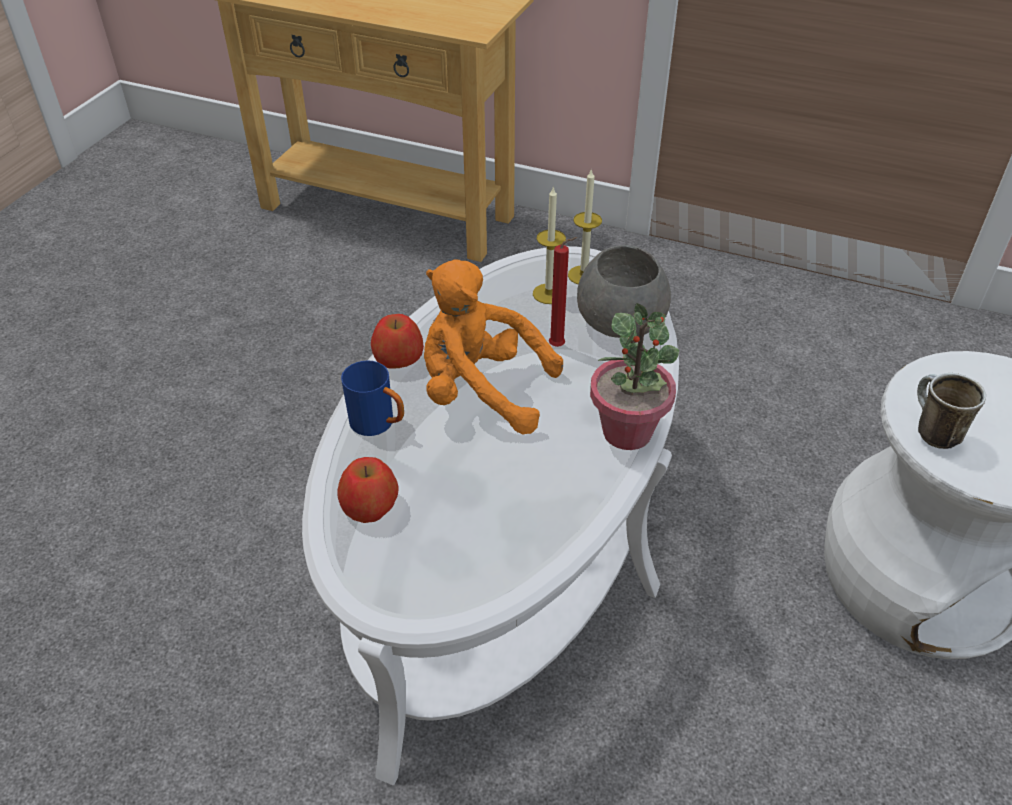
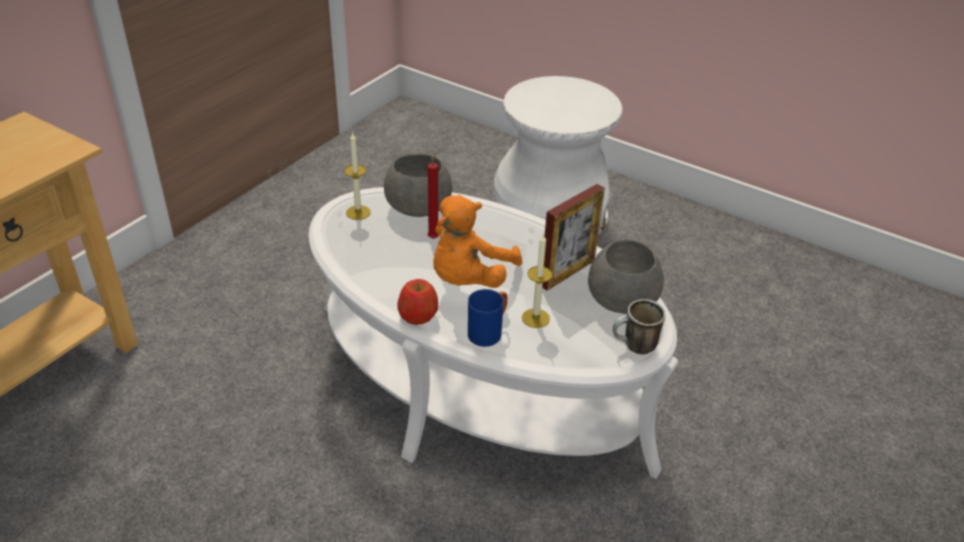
camera: 80 degrees left, 5 degrees down
(370, 506) = (568, 344): apple -> none
(485, 561) = (622, 298): none -> grey bowl
(526, 490) = (567, 273): none -> picture frame
(549, 294) = (372, 232): candle -> candle (535, 318)
(627, 432) = (526, 225): potted plant -> none
(930, 431) = (564, 122): mug -> mug (634, 347)

